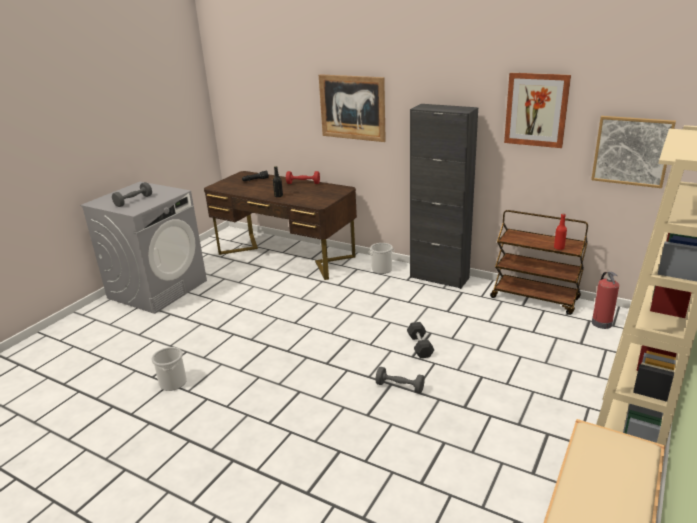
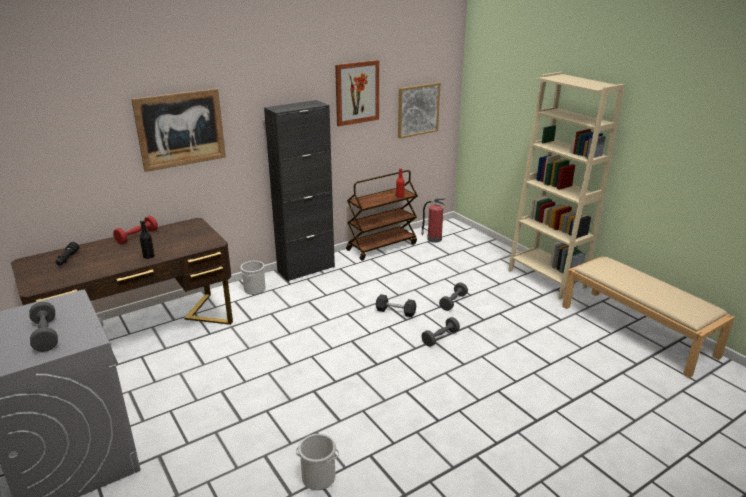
camera: 65 degrees left, 0 degrees up
(477, 376) = (453, 302): none -> grey dumbbell

